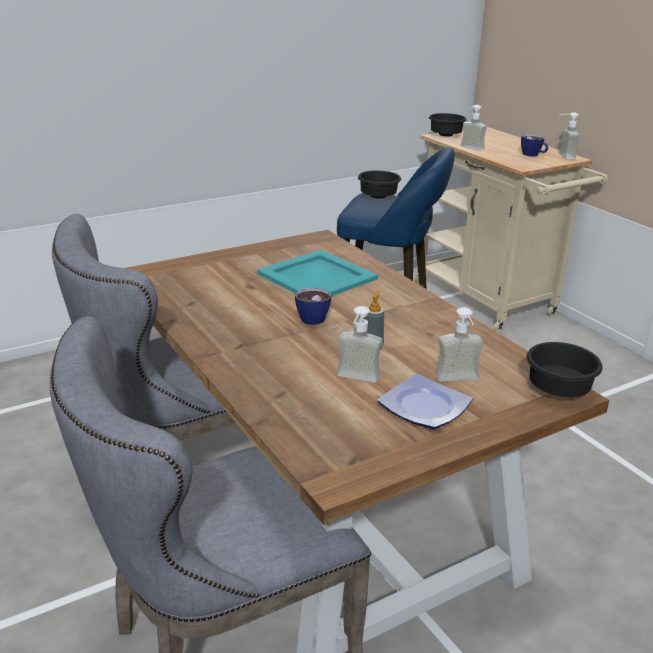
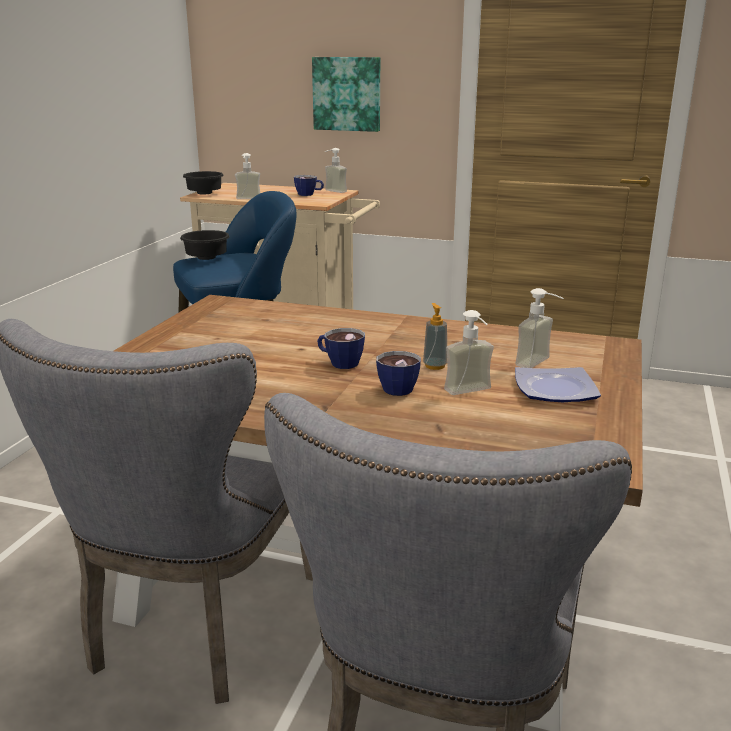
camera: 40 degrees left, 5 degrees down
(313, 352) = (398, 387): none -> cup
(316, 276) = (277, 332): turquoise tray -> none
(556, 388) = (603, 344): black bowl -> none
(603, 57) = (347, 94): none -> picture

